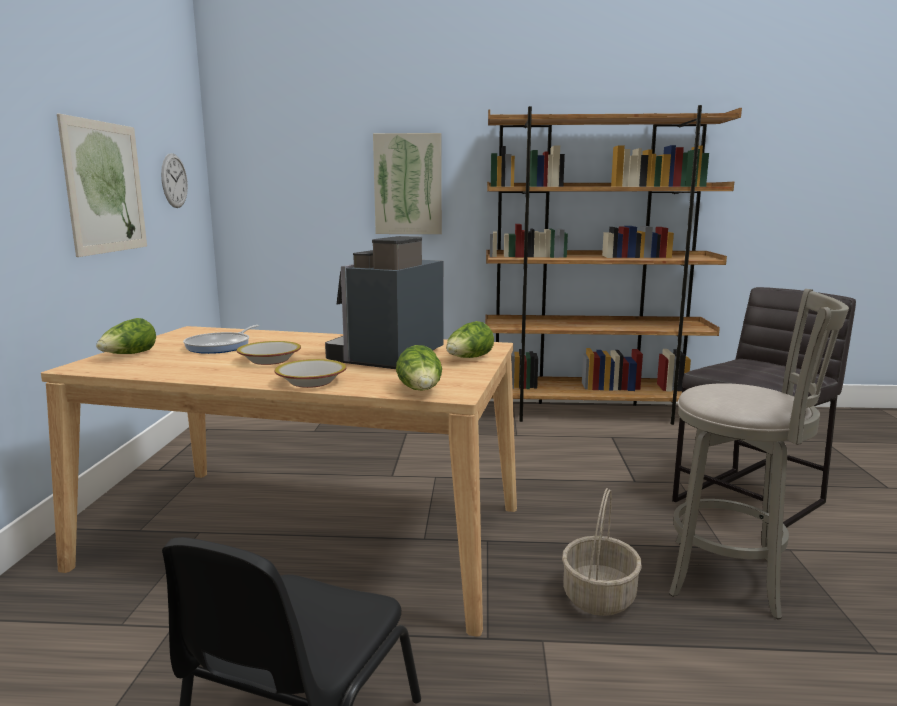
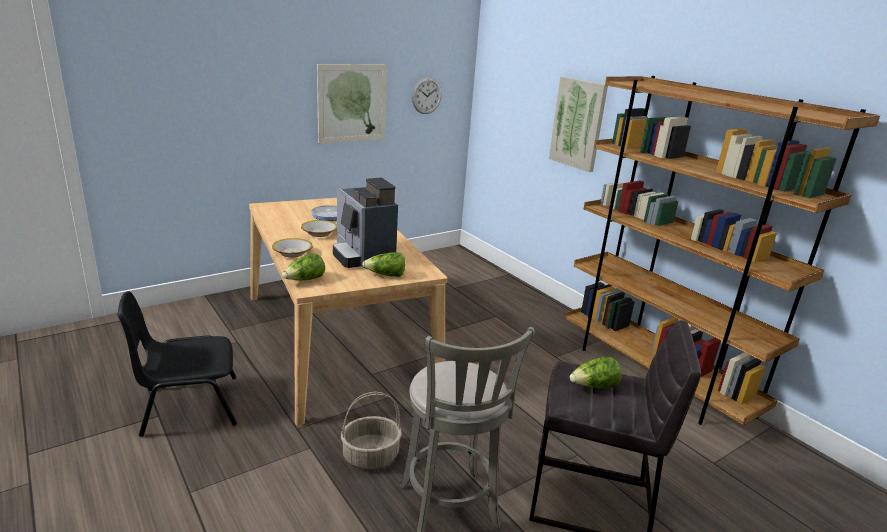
camera: 50 degrees right, 10 degrees up
(129, 355) = (292, 206): lettuce -> lettuce (594, 386)
(387, 357) = (362, 255): coffee machine -> coffee machine turned 105 degrees counterclockwise

